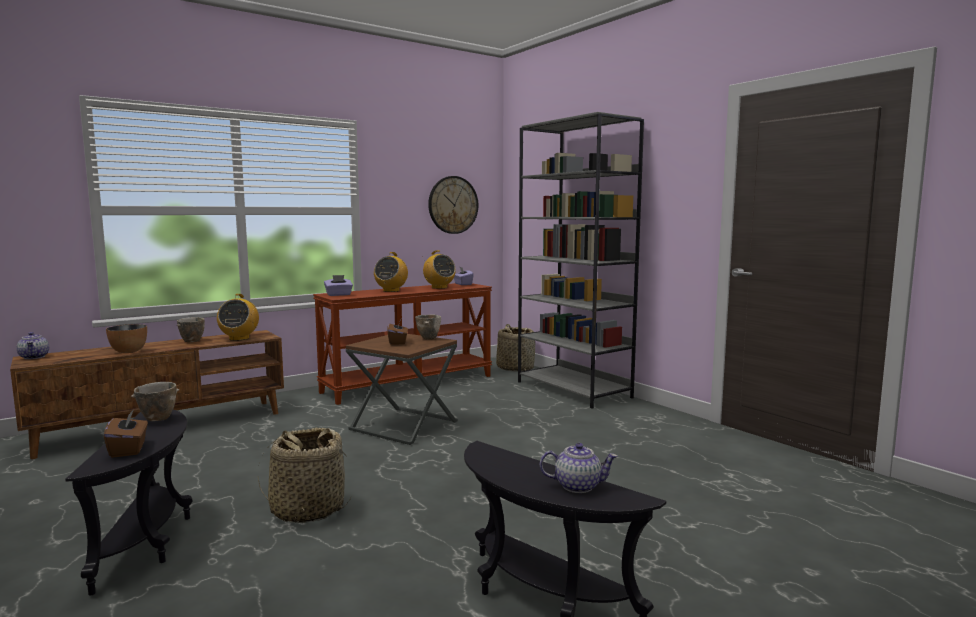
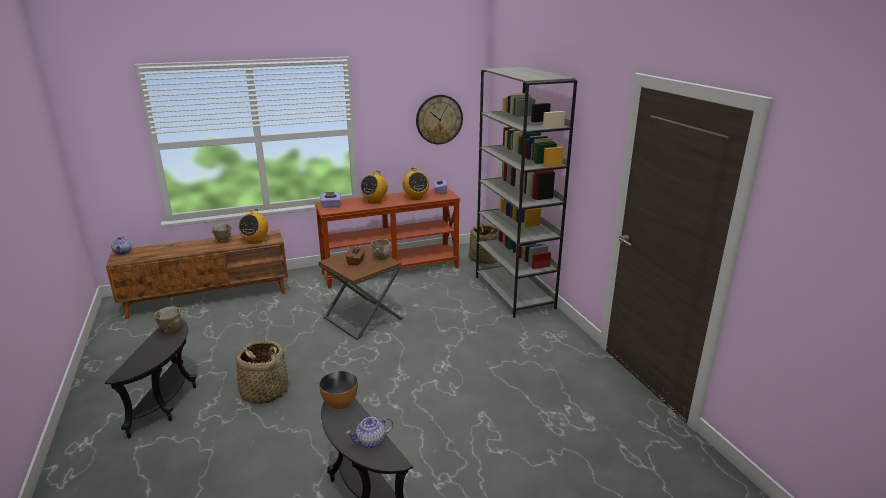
camera: 15 degrees right, 15 degrees up
(128, 351) = (179, 251): bowl -> bowl (340, 403)
(128, 449) = (144, 360): brown tissue box -> none
(578, 486) = (371, 442): teapot -> teapot turned 135 degrees clockwise

